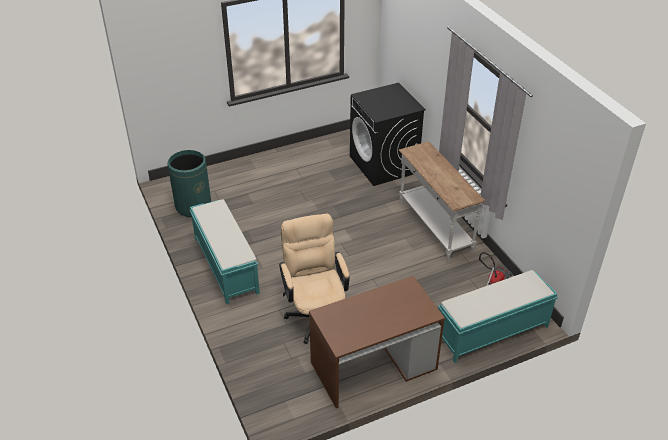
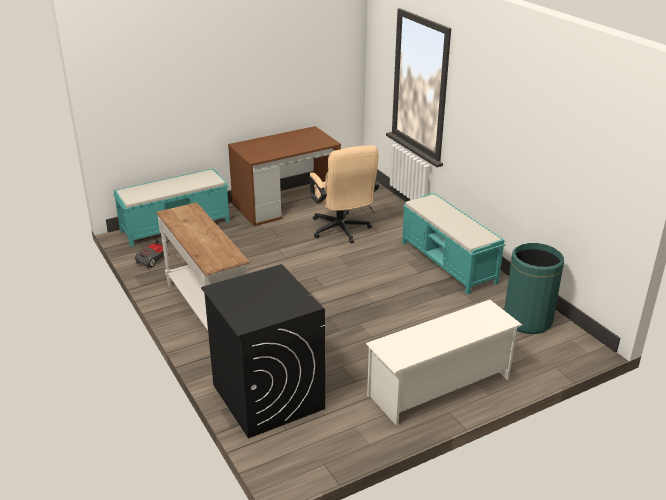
camera: 175 degrees right, 10 degrees down
(277, 164) = (440, 387): none -> white shoe rack

